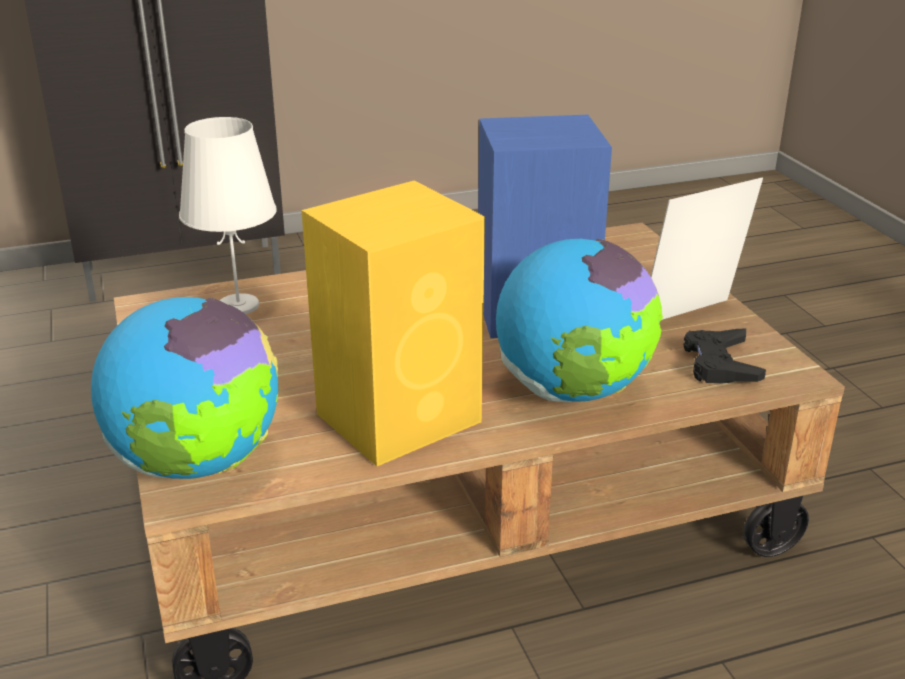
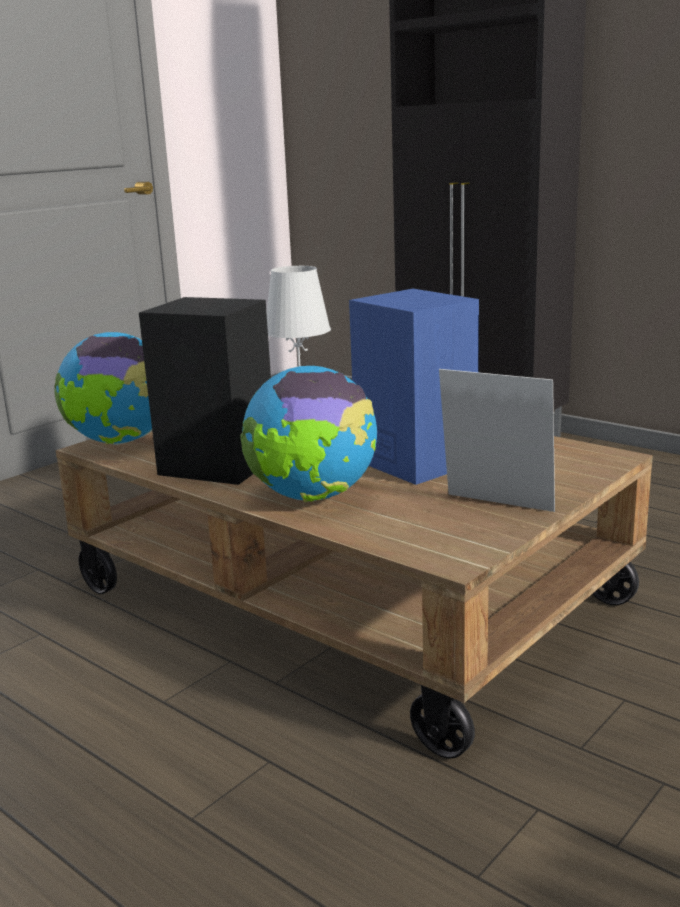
camera: 60 degrees right, 10 degrees down
(402, 416) = (220, 466): yellow speaker -> black speaker
(720, 364) = (428, 531): black game controller -> none

